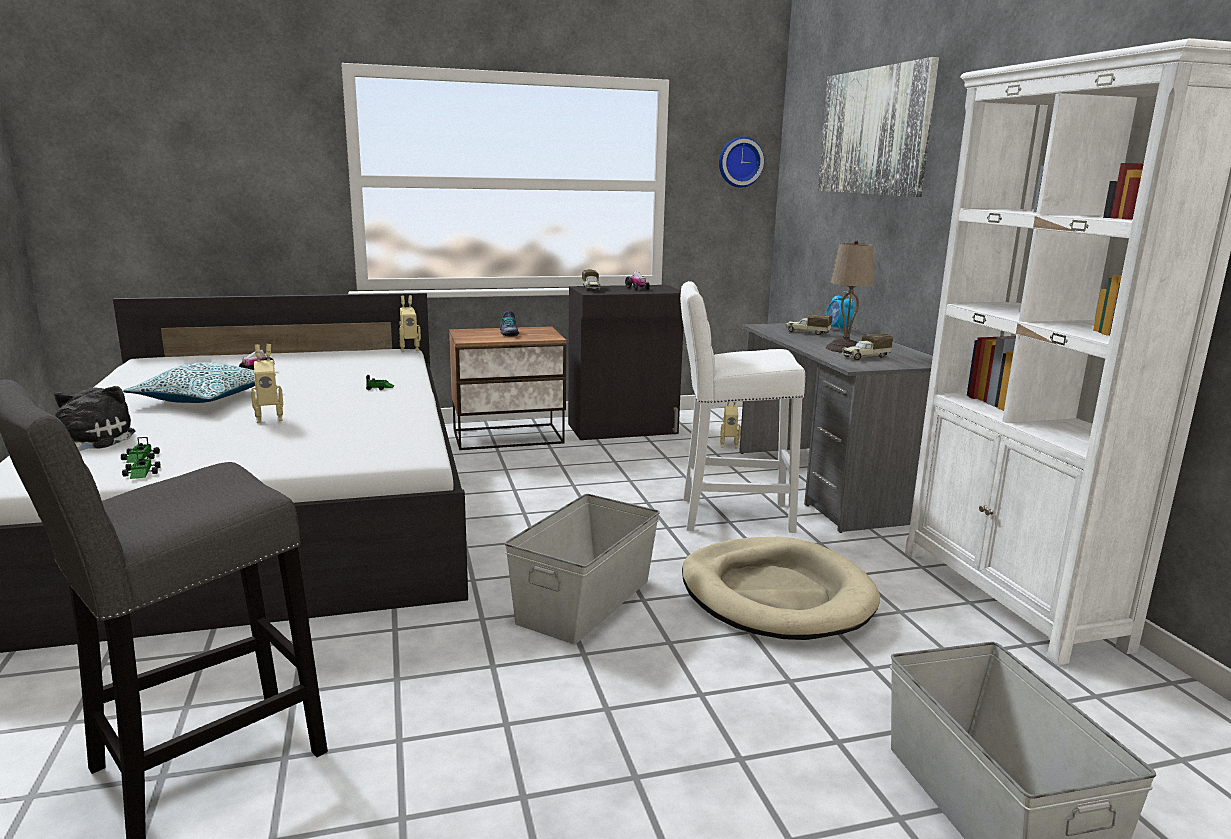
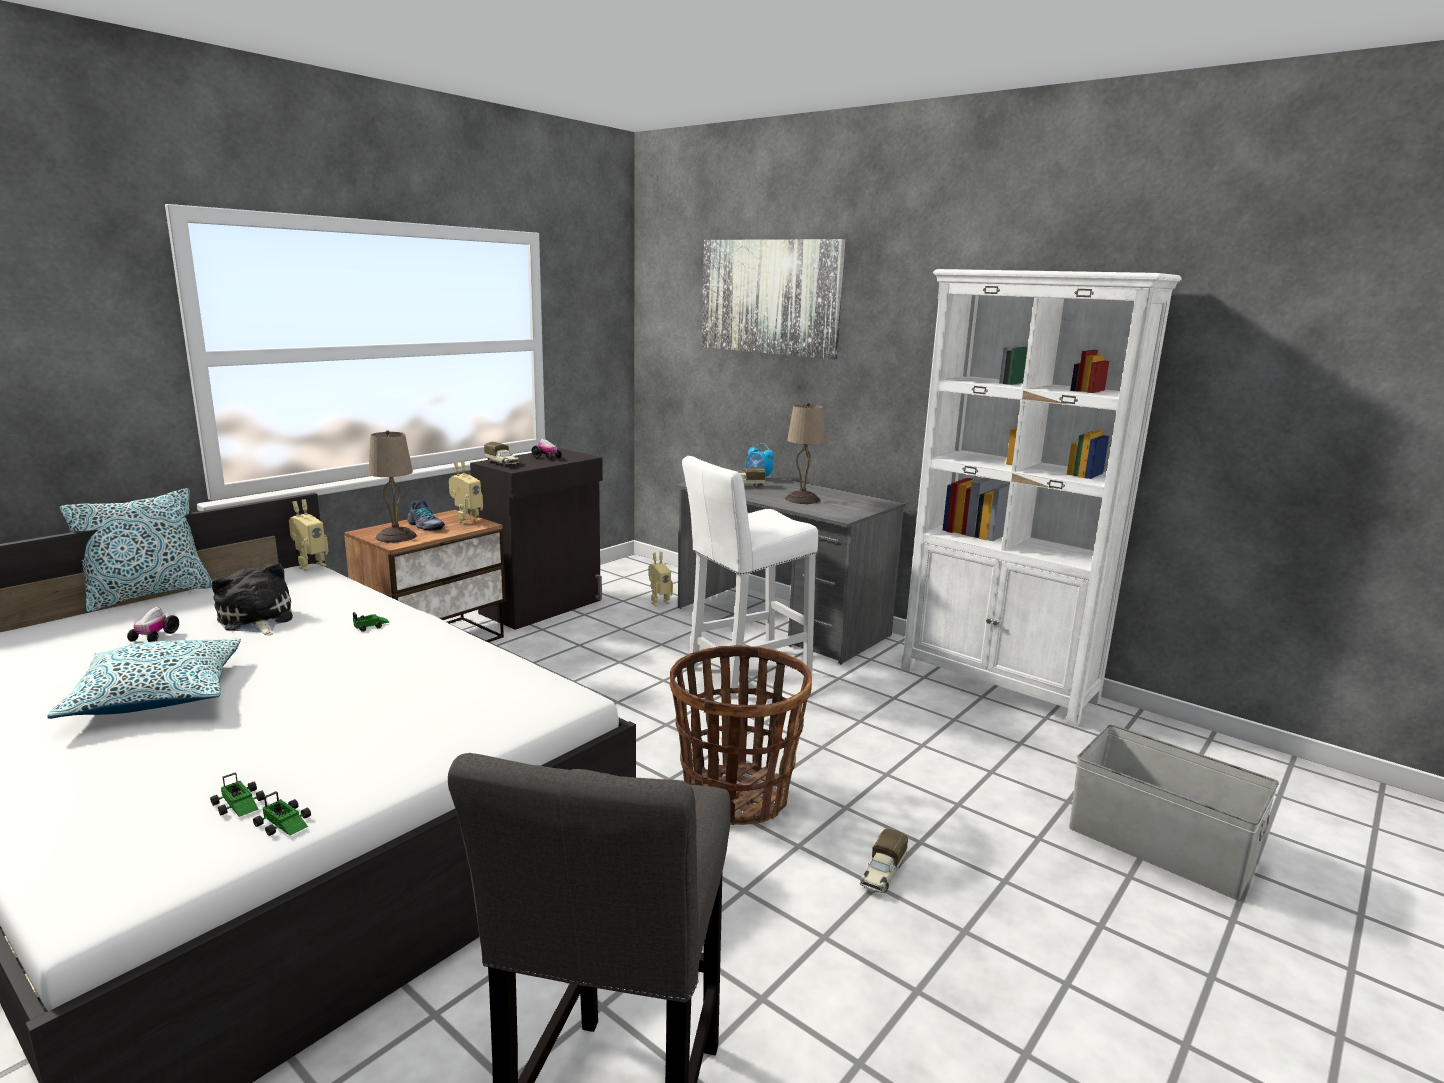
camera: 35 degrees left, 0 degrees up
(89, 441) = (104, 805): plush toy -> plush toy (256, 620)
(269, 418) = (313, 700): toy robot -> toy robot (466, 520)
(295, 350) = (148, 595): none -> pillow
(476, 336) = (396, 536): none -> beige table lamp
(583, 601) = (735, 796): grey storage box -> basket
(739, 162) = (603, 316): wall clock -> none
(776, 595) = (865, 735): beige dog bed -> none
(865, 357) = (831, 506): toy truck -> toy truck (882, 875)

